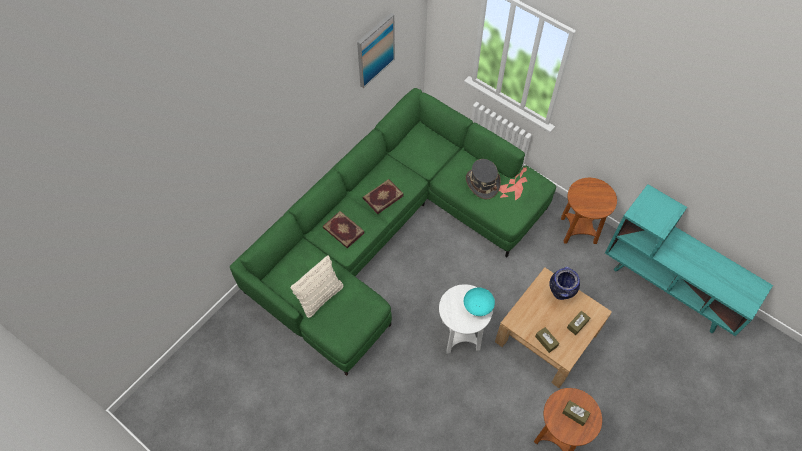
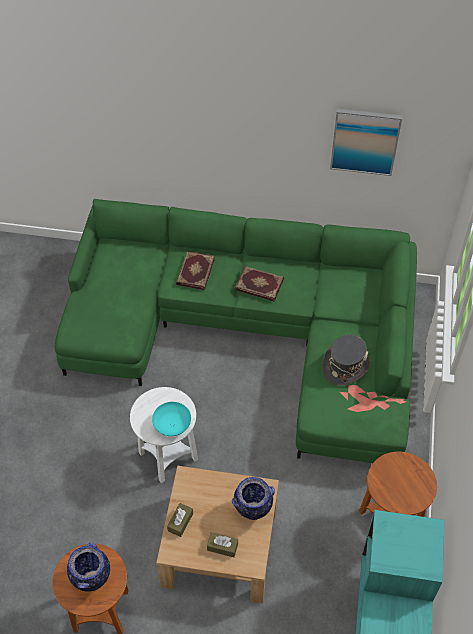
camera: 60 degrees right, 5 degrees down
(320, 297) = (108, 291): beige pillow -> none
(575, 414) = (92, 580): brown tissue box -> vase

